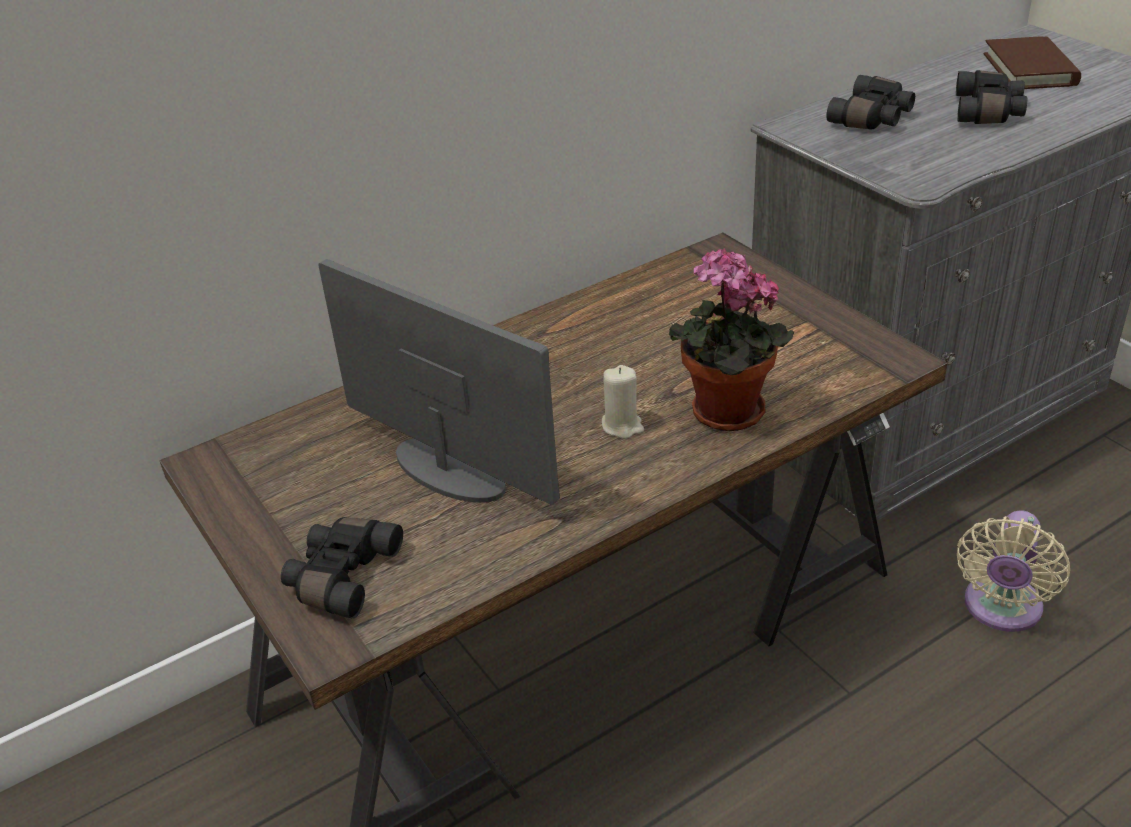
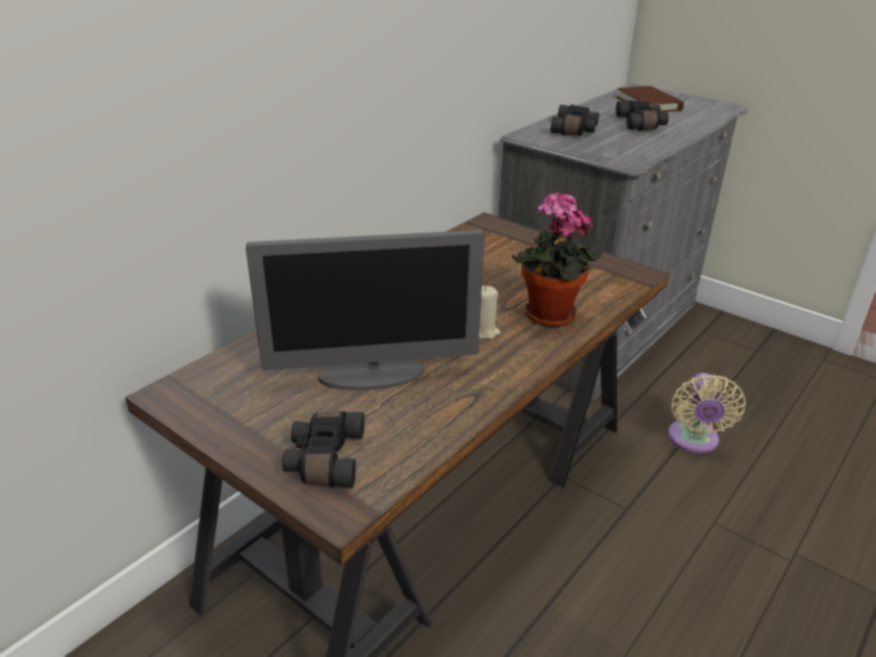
camera: 20 degrees left, 5 degrees down
(449, 471) = (372, 375): monitor -> monitor turned 150 degrees clockwise

